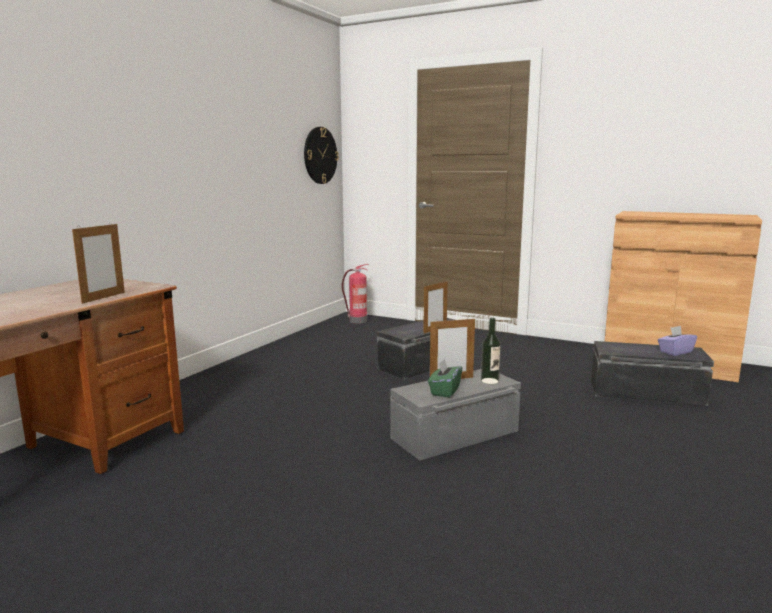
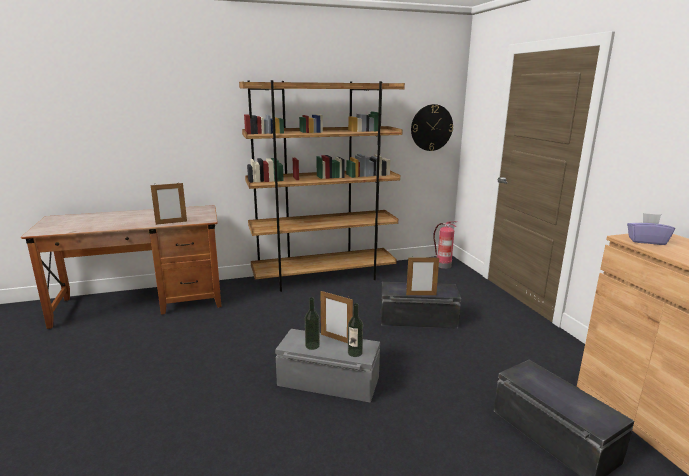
camera: 45 degrees right, 5 degrees up
(257, 363) = (324, 277): none -> brown bookcase
(444, 391) = (312, 345): green tissue box -> bottle
(675, 352) = (584, 409): purple tissue box -> purple tissue box (646, 241)

